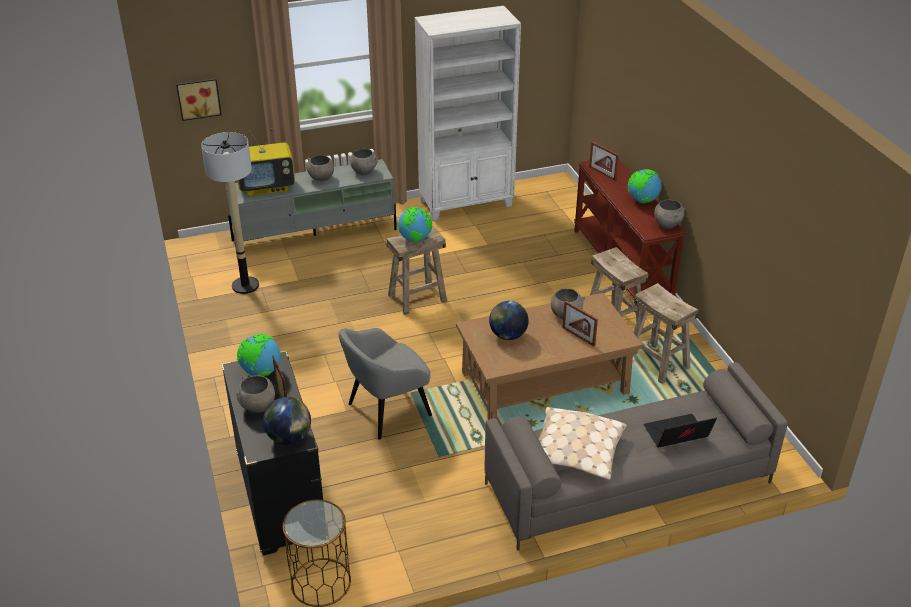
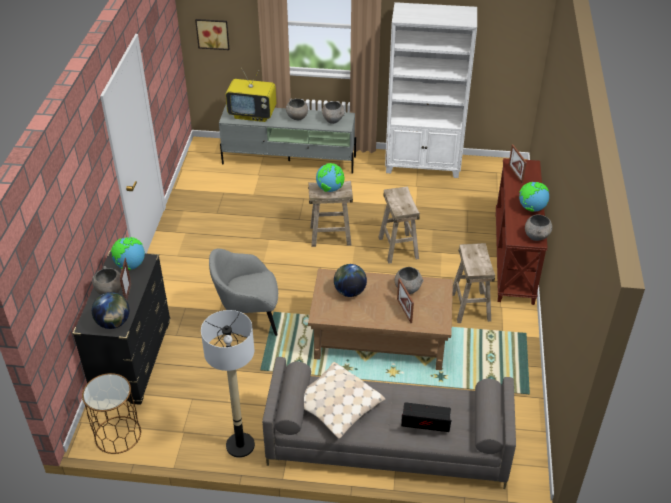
camera: 25 degrees right, 5 degrees up
(245, 286) = (213, 188): floor lamp -> floor lamp (240, 445)
(657, 363) = (484, 352): beige stool -> beige stool (398, 248)

